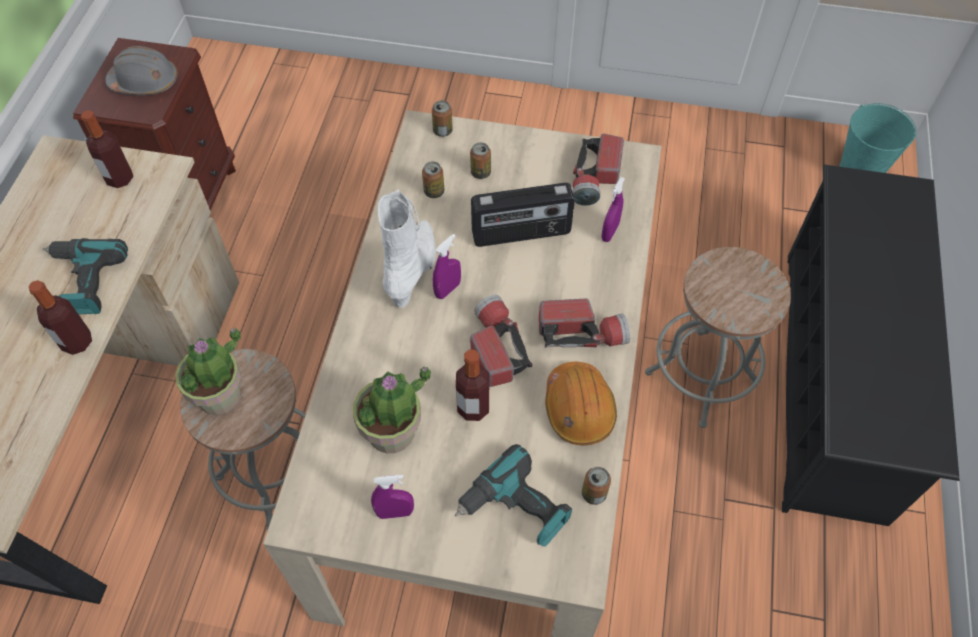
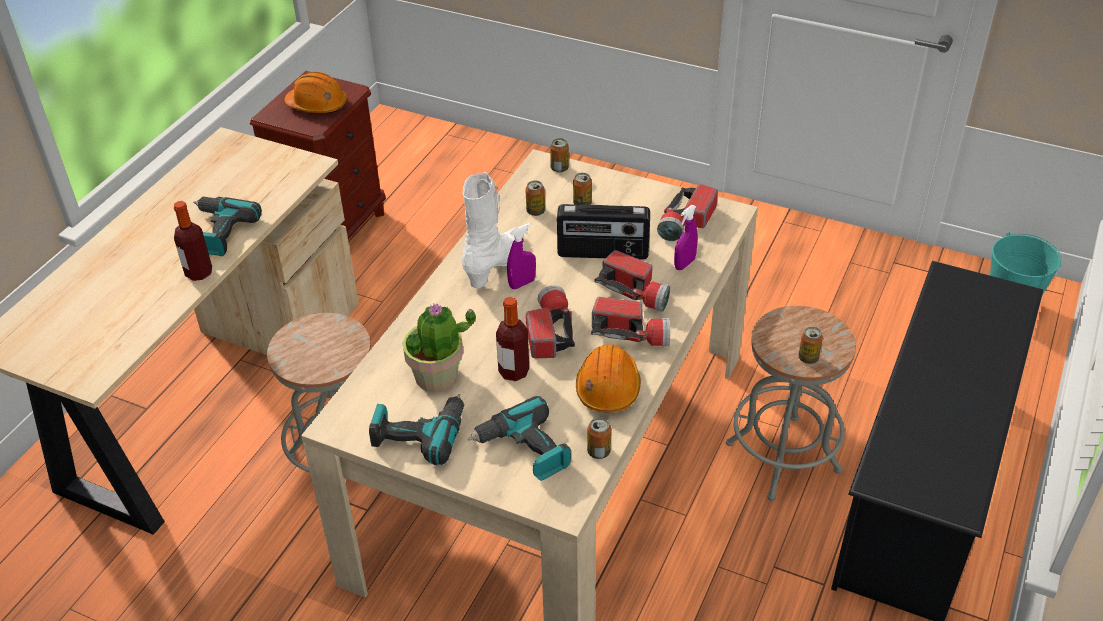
camera: 15 degrees right, 15 degrees down
(119, 178) = (272, 165): bottle -> none
(145, 82) = (317, 105): grey hard hat -> orange hard hat
(220, 395) = (304, 343): potted plant -> none
(395, 512) = (419, 433): purple spray bottle -> power drill
(570, 278) = (635, 292): none -> flashlight
(748, 310) = (808, 358): none -> can

